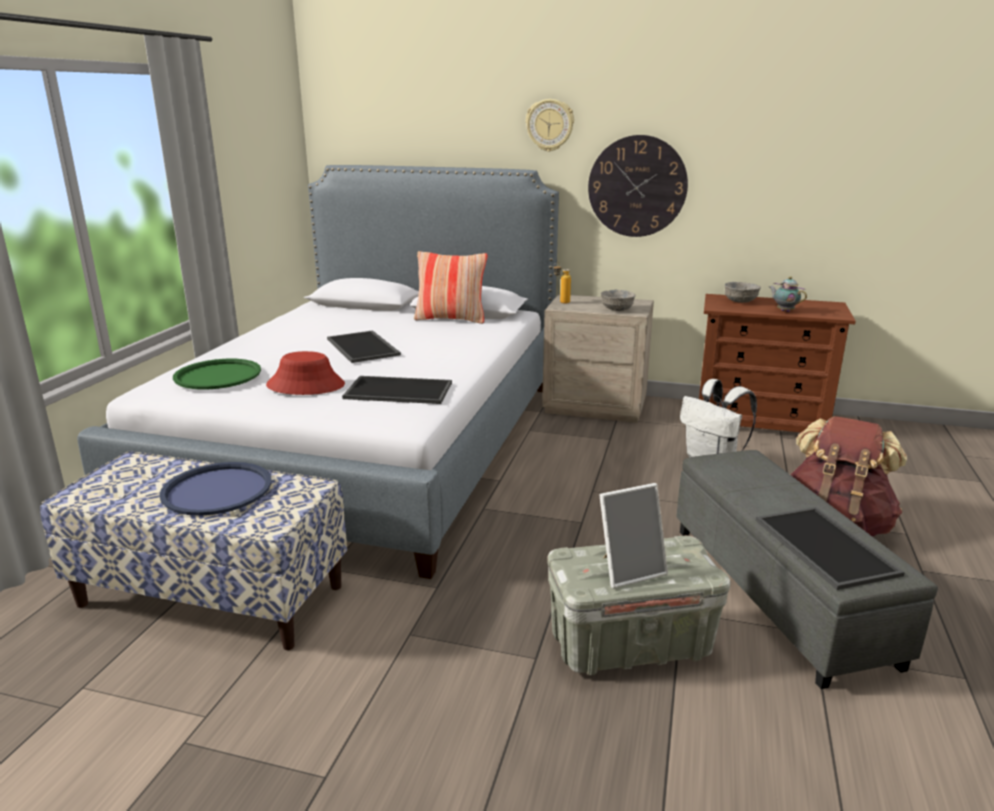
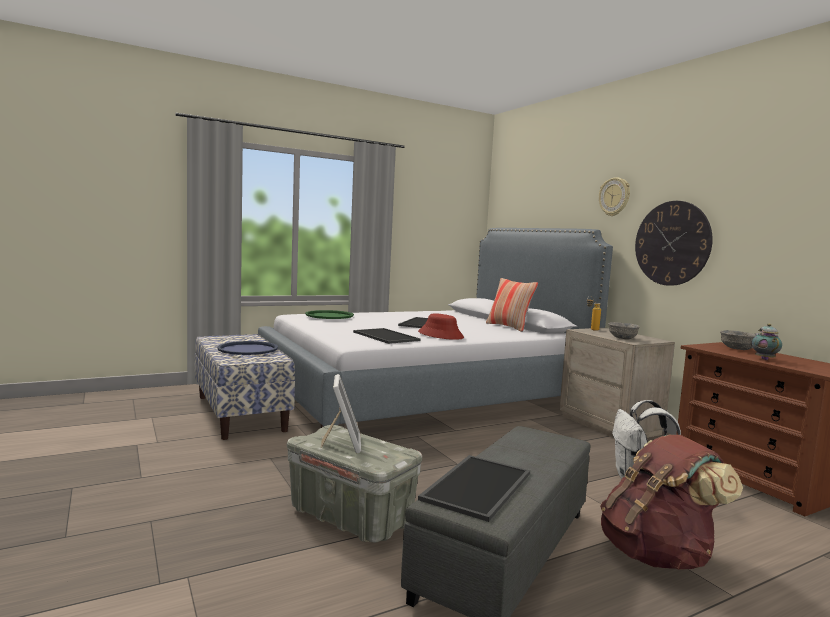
camera: 45 degrees right, 15 degrees down
(306, 385) = (353, 326): red hat -> red hat (440, 335)
(629, 569) = (342, 444): picture frame -> picture frame turned 120 degrees counterclockwise

